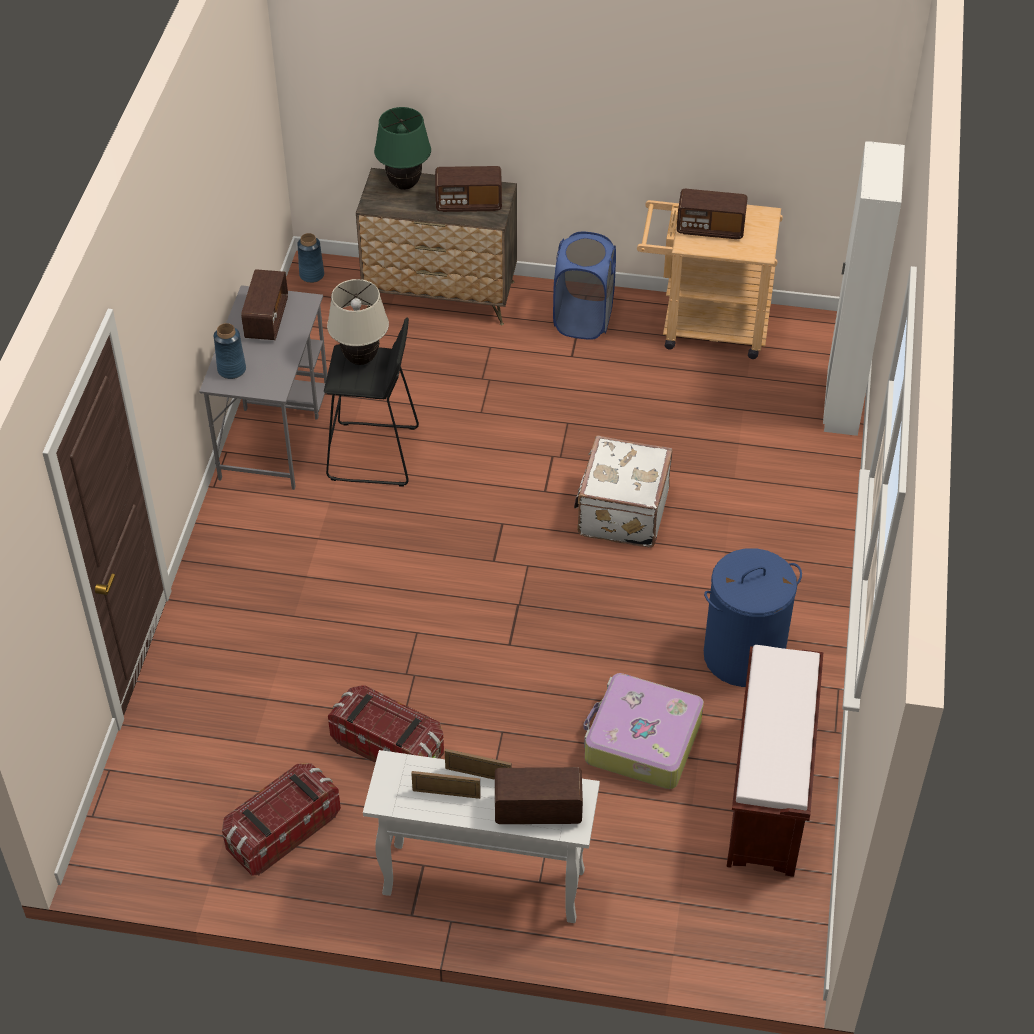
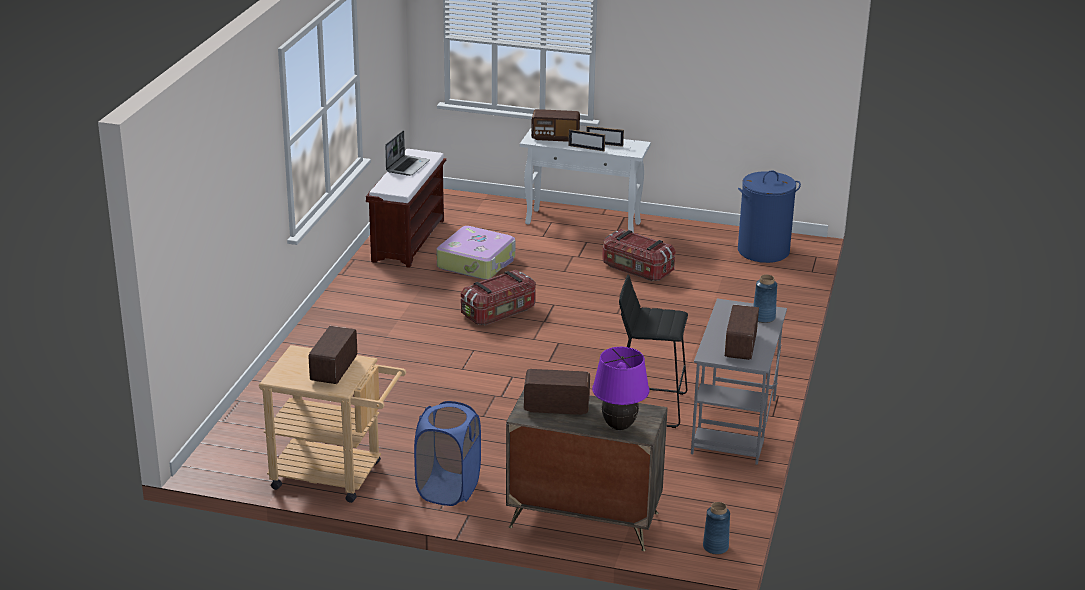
camera: 175 degrees left, 20 degrees down
(282, 831) = (700, 245): storage box -> storage box (499, 313)
(361, 359) = (658, 324): beige table lamp -> none
(404, 185) = (619, 426): green table lamp -> purple table lamp
(621, 512) = (456, 361): white suitcase -> none
(710, 228) = (334, 370): radio -> radio turned 90 degrees counterclockwise
(743, 655) = (396, 291): blue laundry basket -> blue laundry basket (763, 251)
(784, 738) = (407, 166): none -> laptop
(841, 404) = (245, 413): white wardrobe -> none

